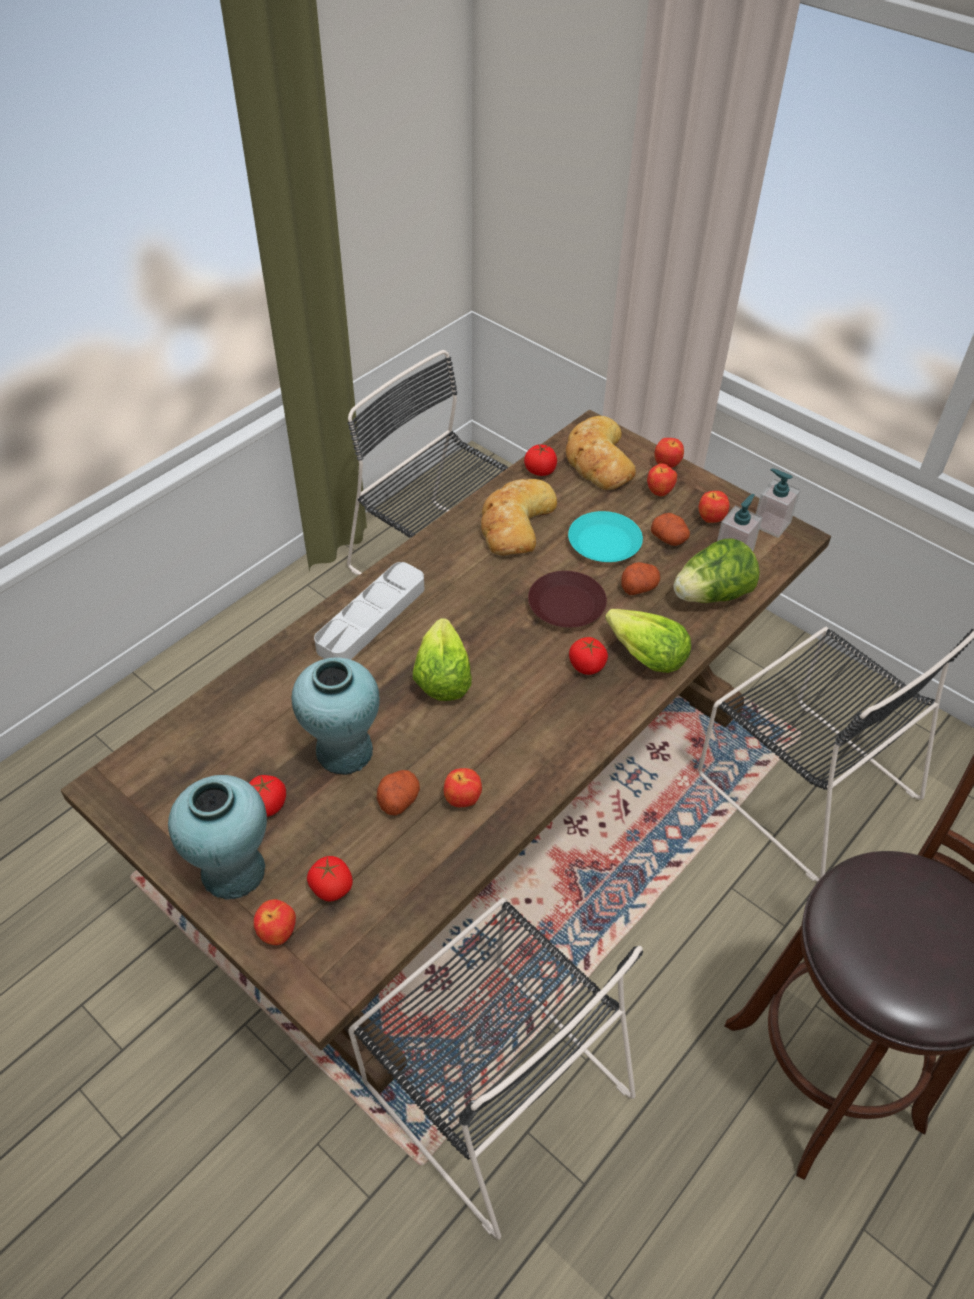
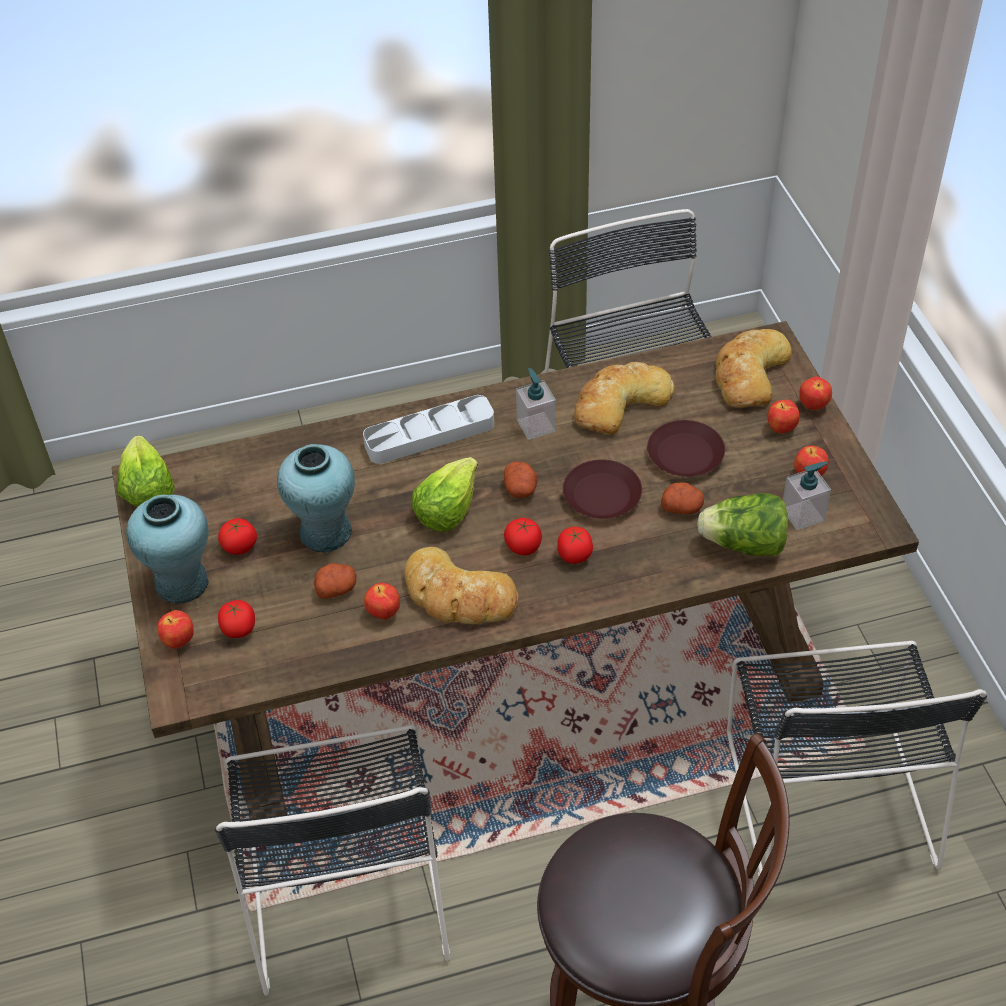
camera: 35 degrees right, 0 degrees up
(517, 750) = (458, 596): none -> bread
(540, 471) = (684, 363): tomato -> tomato (523, 546)
(604, 542) = (686, 454): turquoise plate -> brown plate
(645, 656) = (633, 570): lettuce -> lettuce (147, 489)
(669, 539) = (751, 476): potato -> potato (521, 489)
(771, 524) = (866, 504): soap dispenser -> soap dispenser (536, 425)

